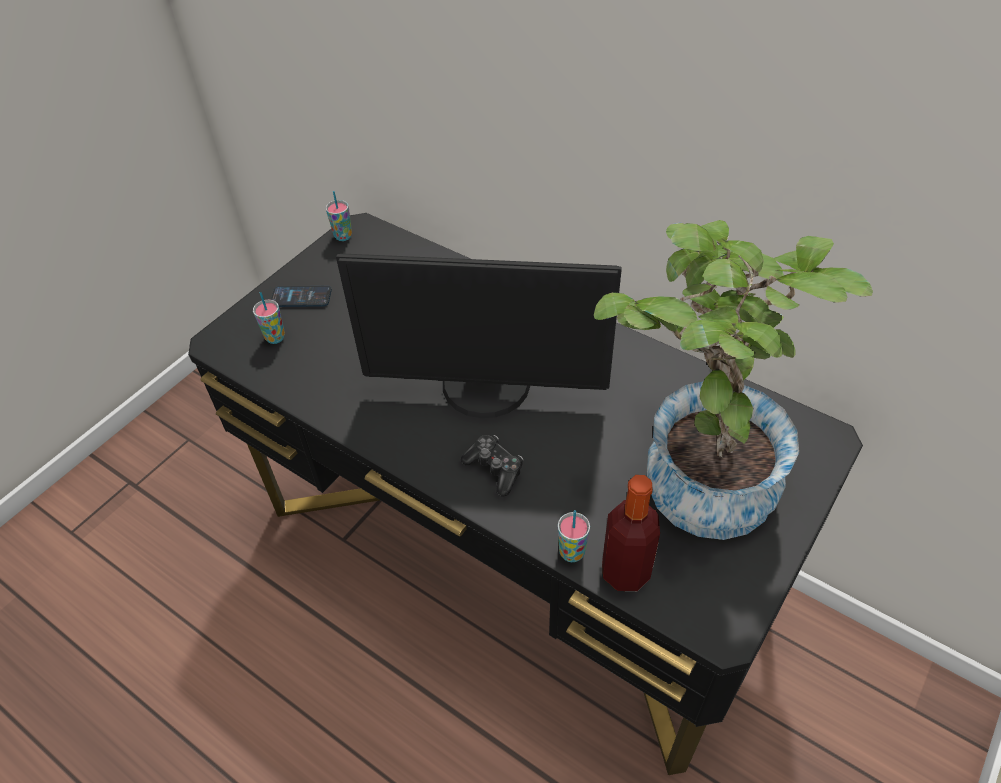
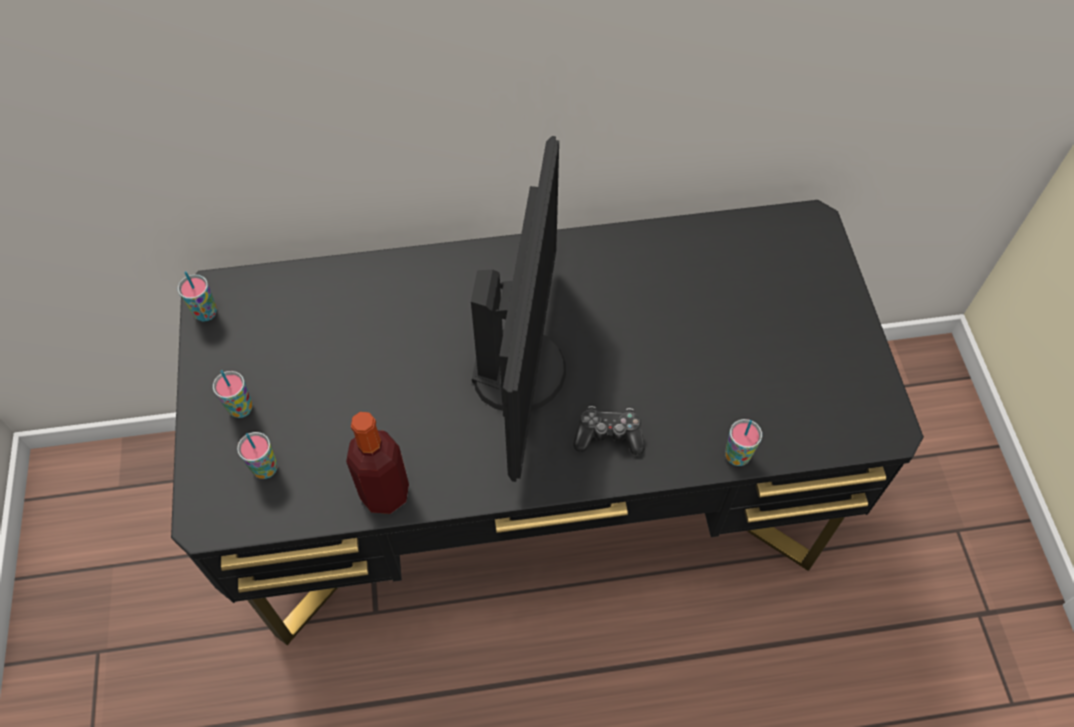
camera: 45 degrees left, 10 degrees up
(301, 297) = (241, 408): phone -> cup
(486, 388) = (523, 370): monitor -> monitor turned 45 degrees counterclockwise
(625, 572) = (787, 439): bottle -> bottle (385, 493)
(696, 471) = (754, 319): potted plant -> none

